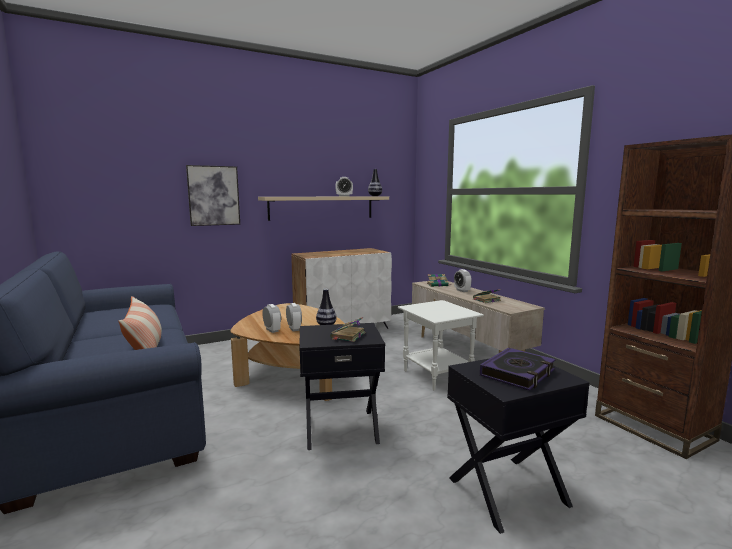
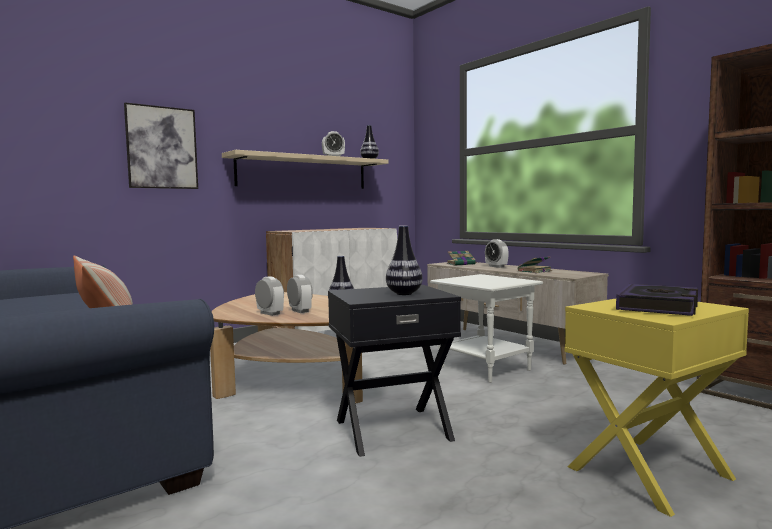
camera: 10 degrees left, 5 degrees down
(347, 336) = (404, 294): book -> vase
(508, 492) = (651, 473): black side table -> yellow side table

